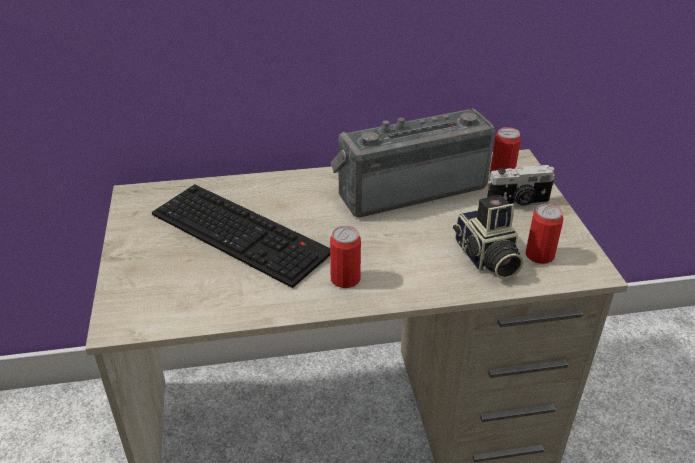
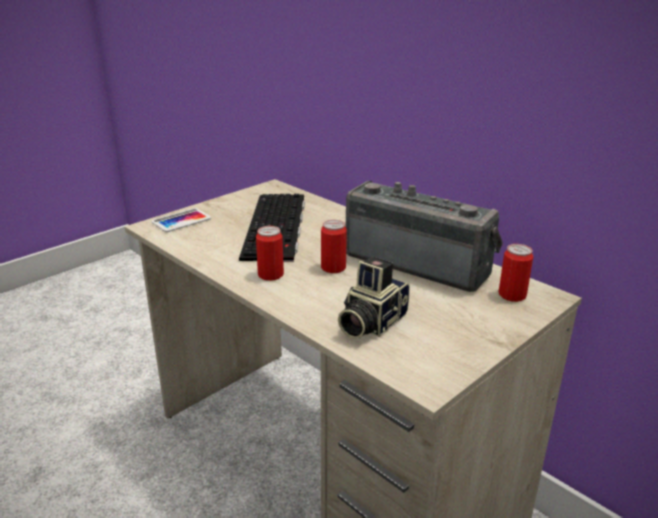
camera: 55 degrees right, 10 degrees down
(136, 294) = (181, 220): none -> phone
(518, 203) = (477, 316): camera -> none
(539, 255) = (411, 348): can -> can (333, 268)

